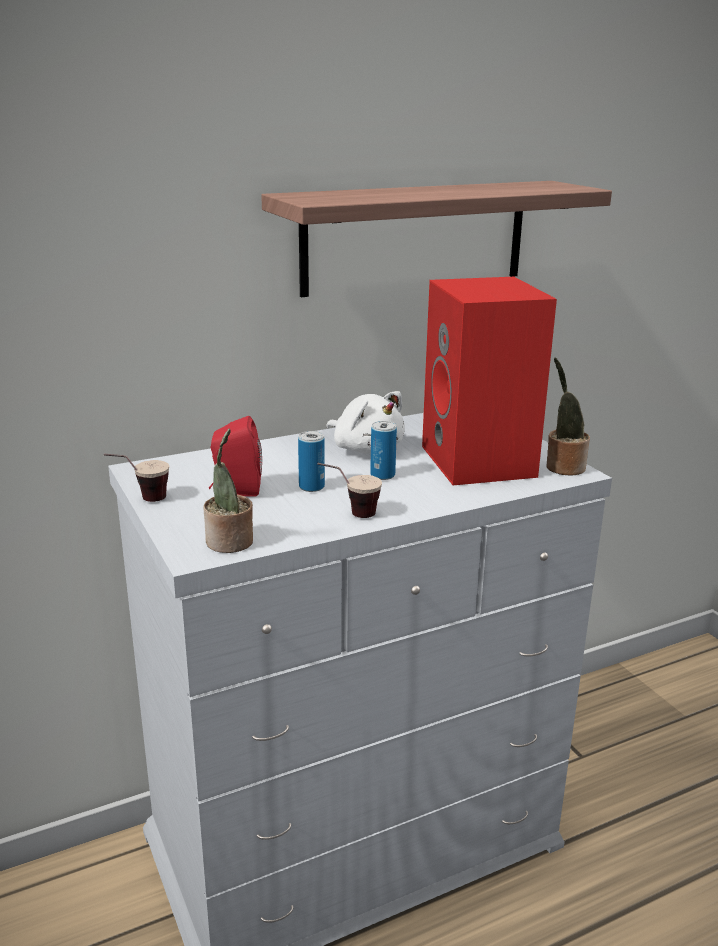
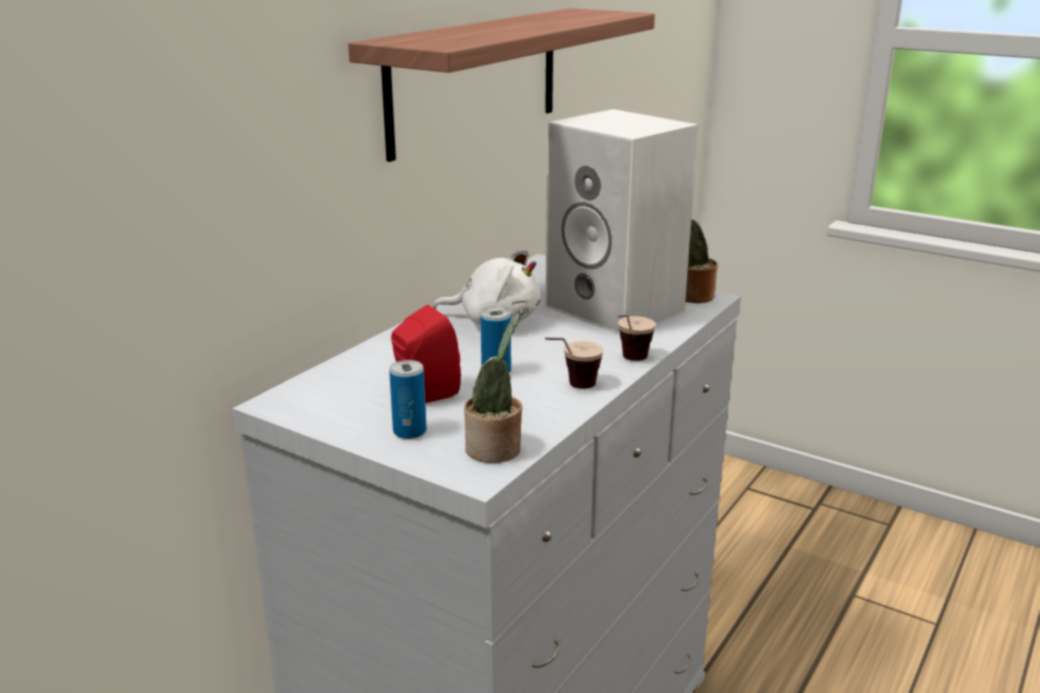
camera: 30 degrees left, 0 degrees up
(140, 500) = (332, 435): cup -> cup (629, 362)
(382, 475) = (548, 342): can -> can (409, 431)
(481, 462) = (618, 308): red speaker -> white speaker

